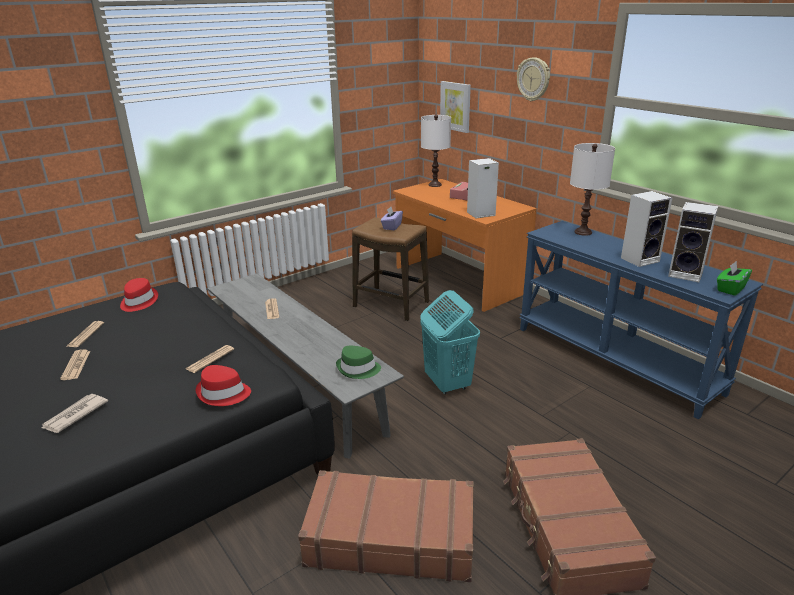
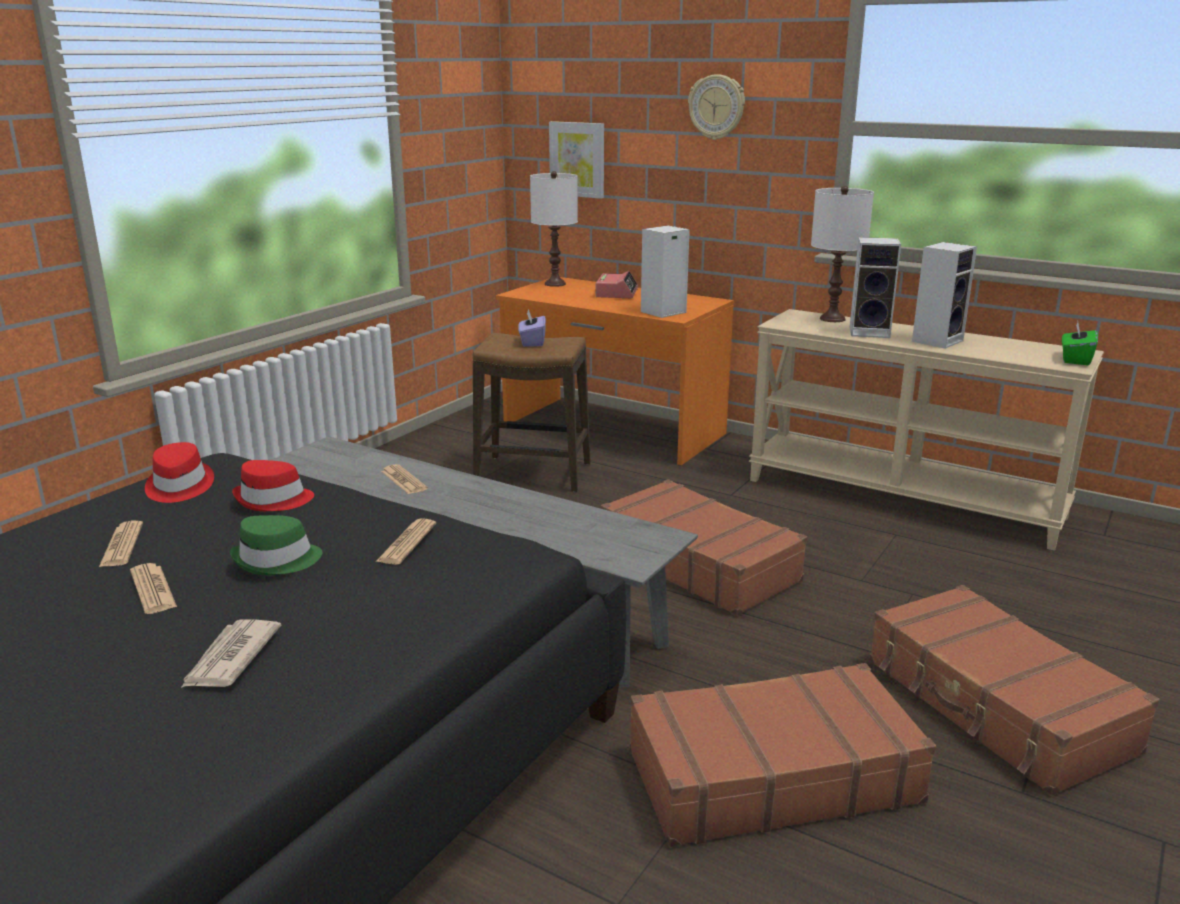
camera: 20 degrees left, 5 degrees down
(223, 394) = (479, 583): red hat -> red hat (273, 500)
(358, 369) = (622, 537): green hat -> green hat (277, 560)
(447, 383) = (699, 563): turquoise laundry basket -> brown suitcase
(616, 359) = (903, 498): blue console table -> beige console table
(687, 274) = (1010, 350): speaker -> speaker (871, 332)

